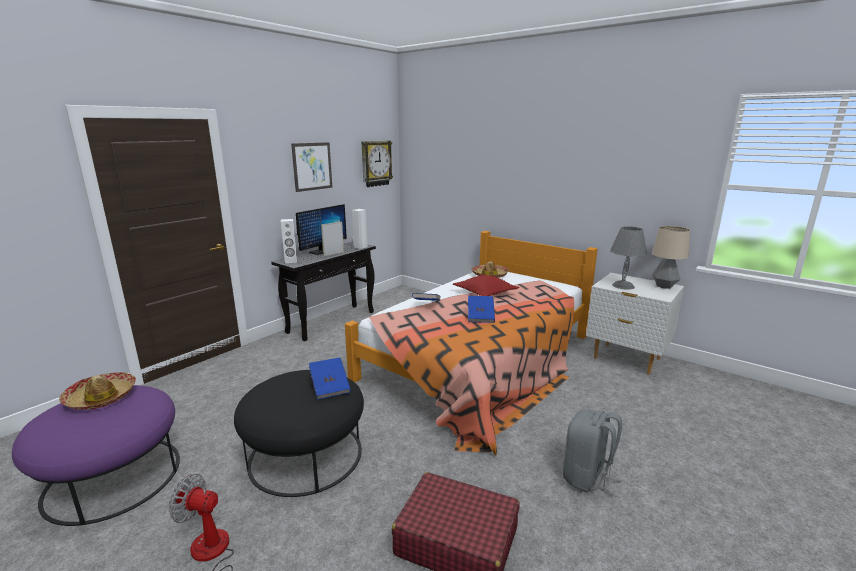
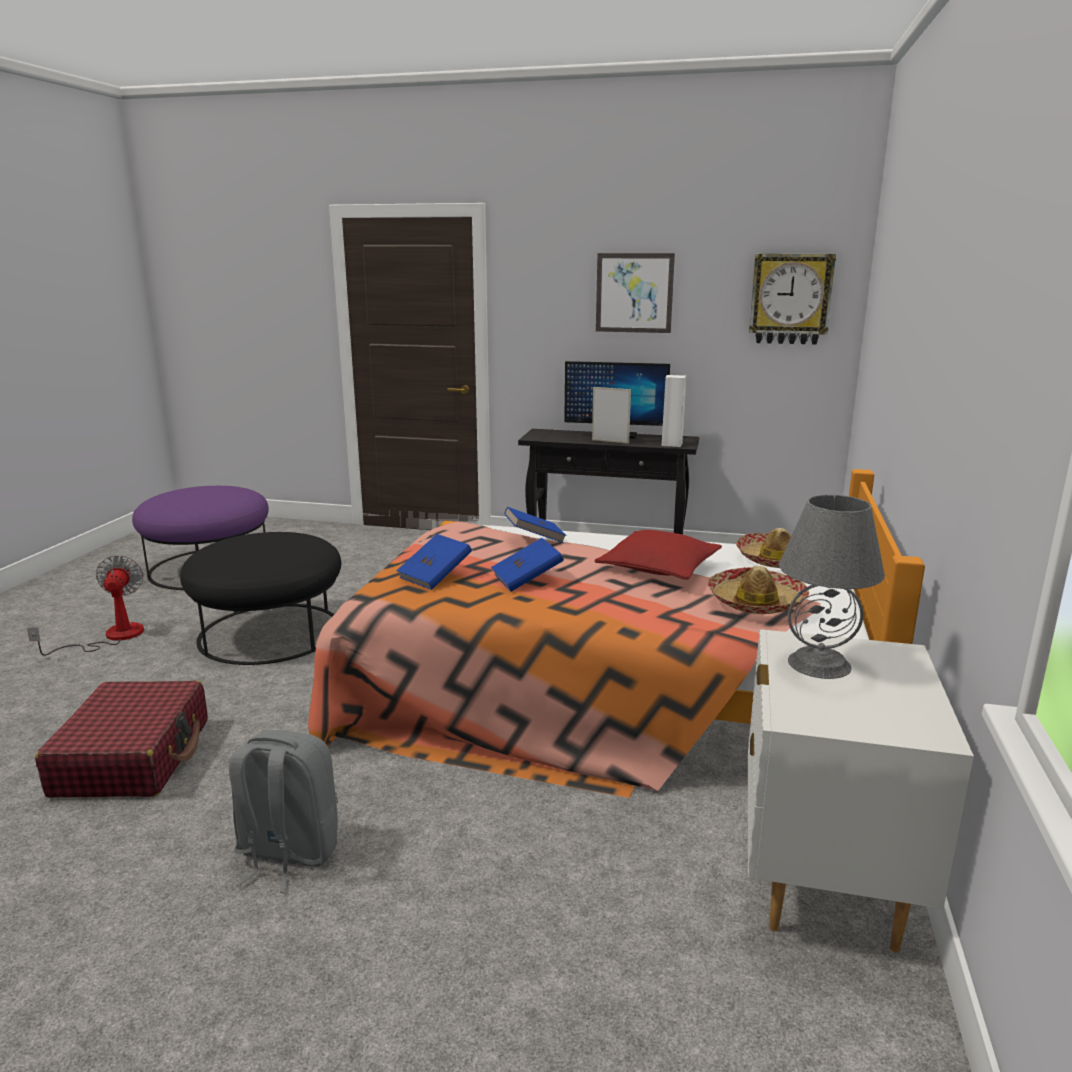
camera: 65 degrees right, 0 degrees up
(101, 397) = (224, 491): hat -> hat (756, 602)
(291, 261) = (544, 434): white speaker -> none
(330, 387) = (278, 557): blue book -> blue book (435, 576)
(664, 286) = (908, 721): table lamp -> none

